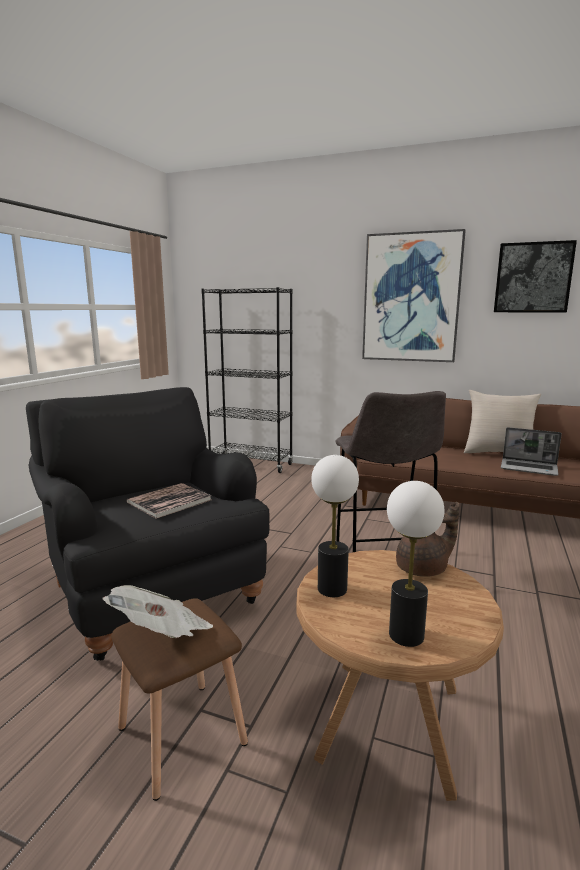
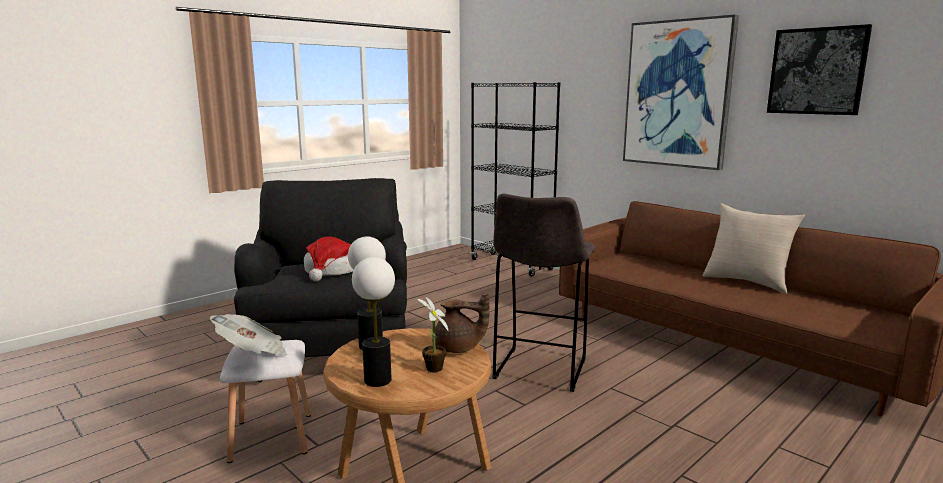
camera: 25 degrees right, 0 degrees up
(169, 501) = (331, 271): book -> hat
(180, 735) = (271, 436): brown stool -> white stool
(440, 603) = (433, 370): none -> potted plant
(529, 468) = (756, 301): laptop -> none

